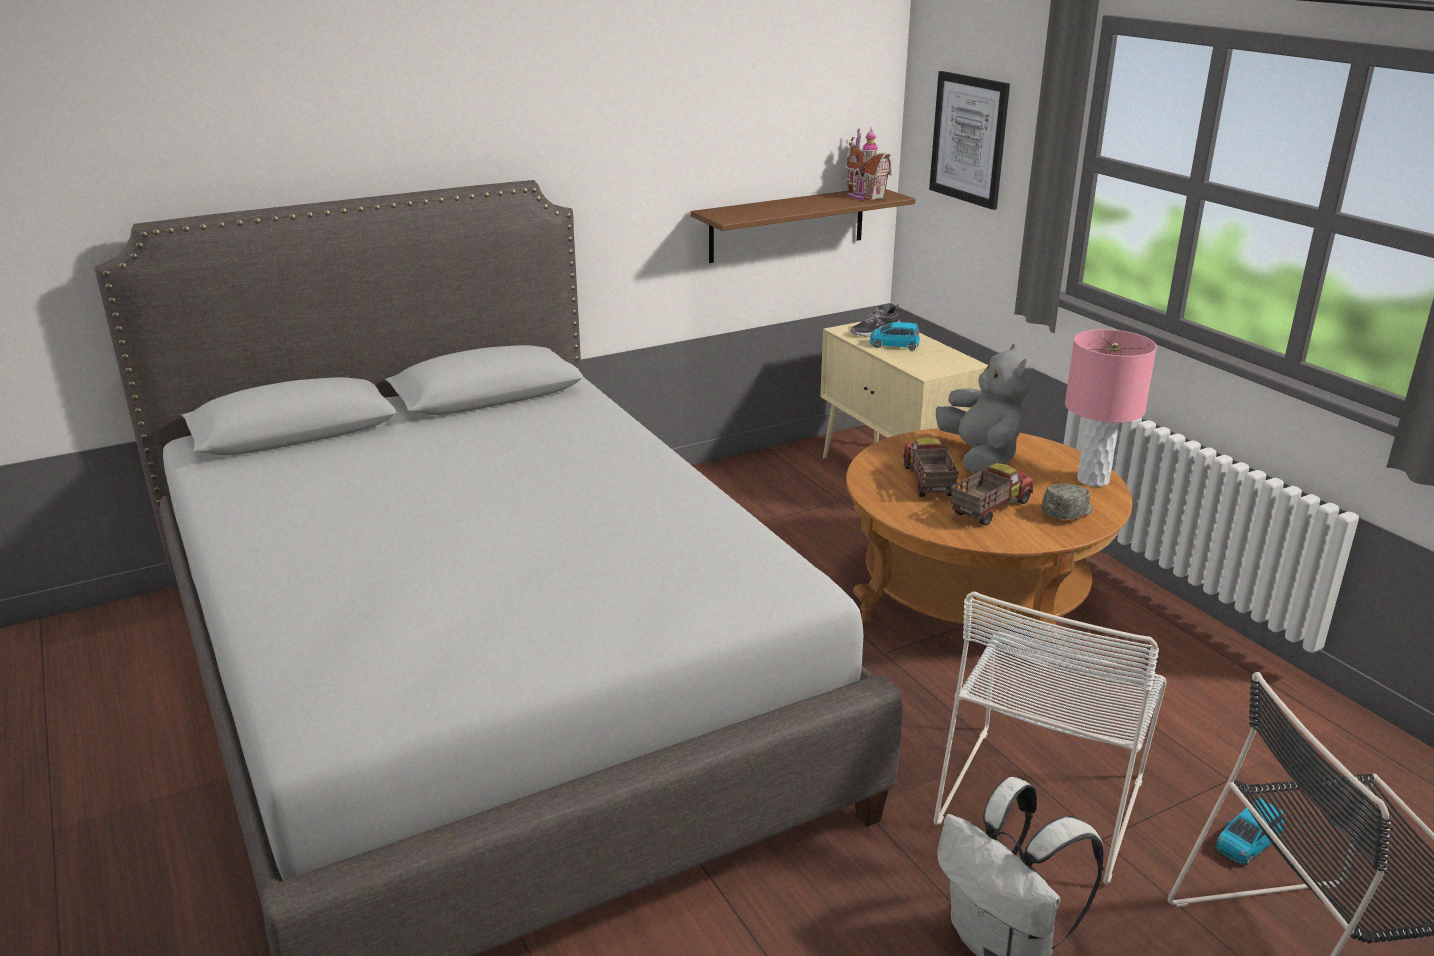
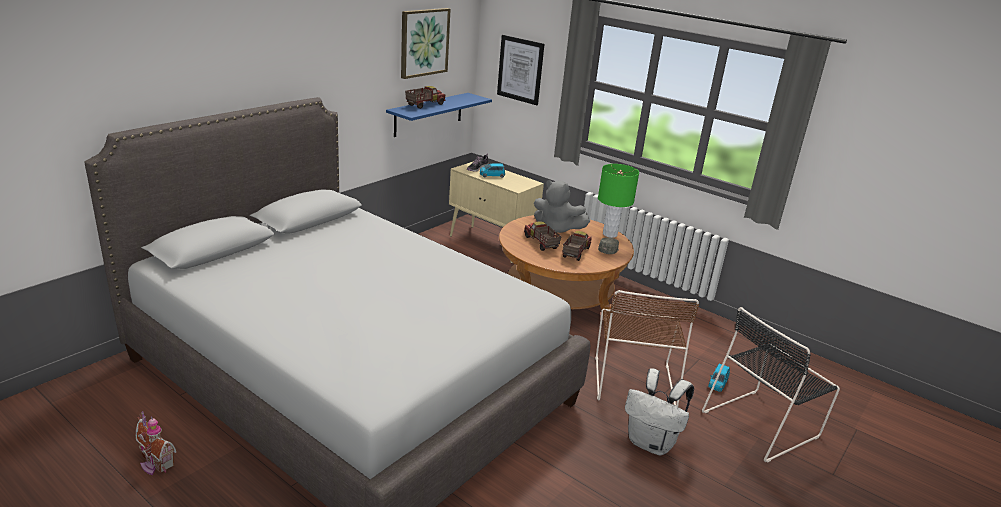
camera: 25 degrees left, 0 degrees up
(770, 205) = (424, 105): none -> toy truck
(774, 86) = (424, 42): none -> picture
(787, 224) = (428, 114): brown shelf -> blue shelf
(863, 196) = (466, 98): toy house -> toy house (155, 463)
(981, 459) = (556, 229): grey plush toy -> grey plush toy turned 150 degrees clockwise
(1042, 796) = (634, 379): white chair -> brown chair
(1092, 480) = (609, 234): pink table lamp -> green table lamp

